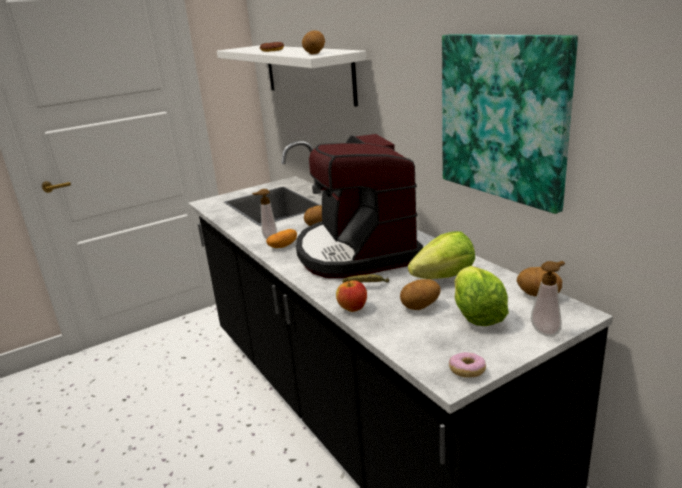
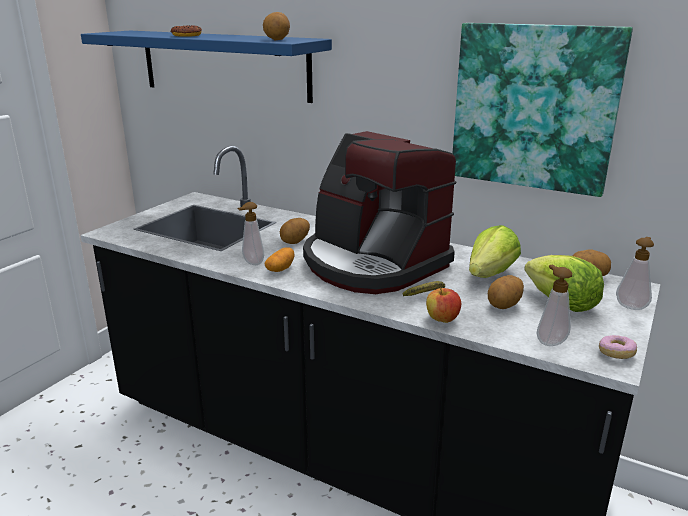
camera: 30 degrees left, 0 degrees up
(307, 72) = (223, 64): white shelf -> blue shelf
(419, 346) = (549, 341): none -> soap dispenser

